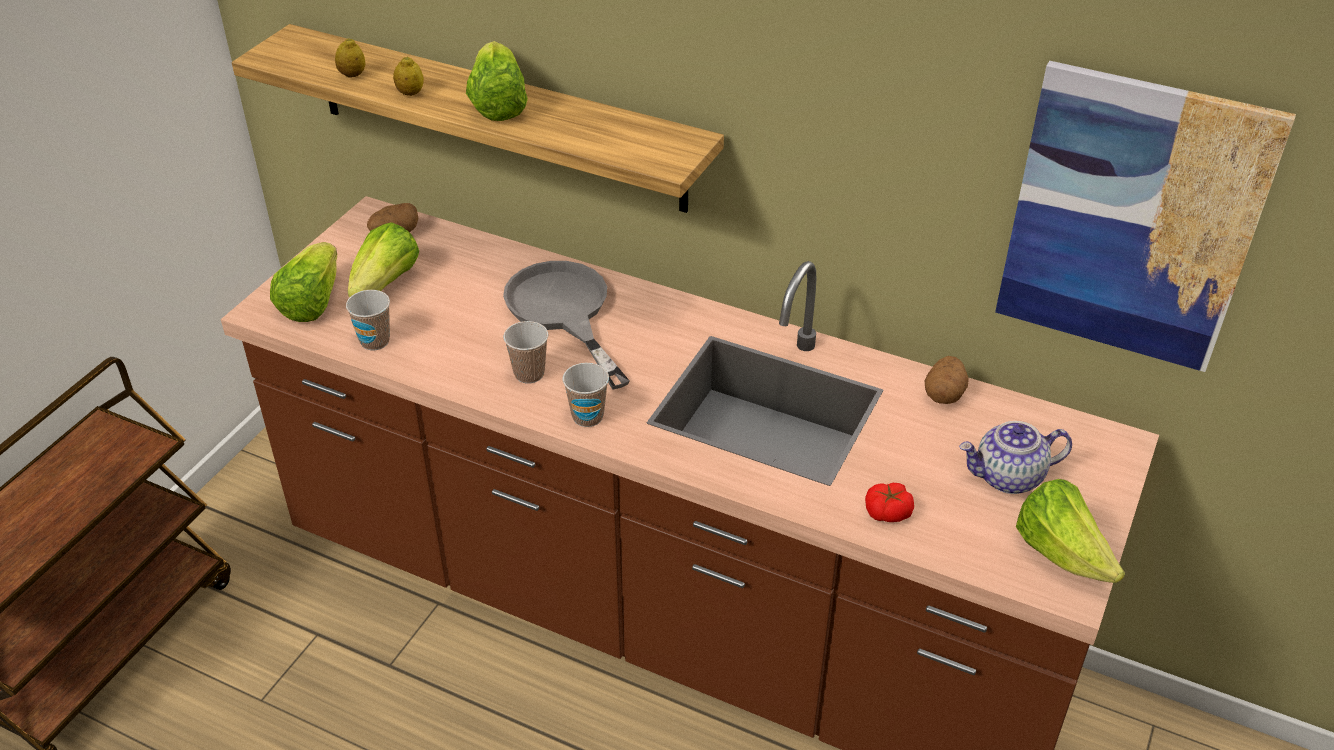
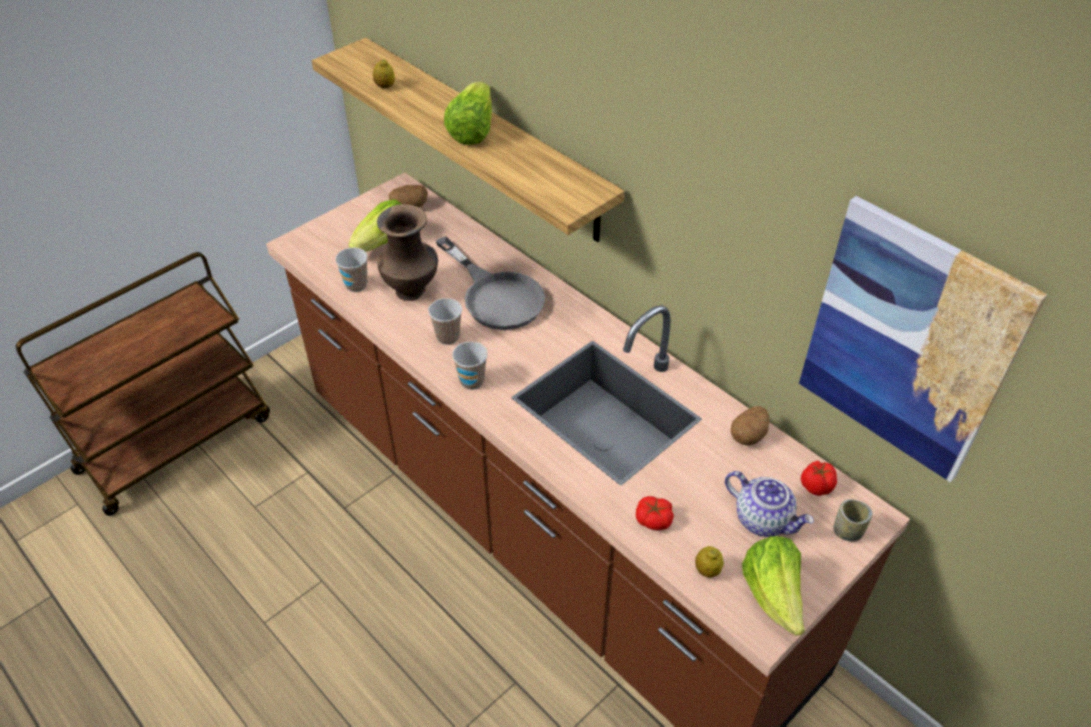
camera: 20 degrees right, 5 degrees up
(311, 302) = (329, 245): lettuce -> none
(410, 93) = (416, 109): lemon -> lemon (707, 570)
(453, 331) = (412, 290): none -> brown vase
(564, 312) = (496, 295): grey frying pan -> grey frying pan turned 150 degrees clockwise
(1008, 477) = (763, 519): teapot -> teapot turned 150 degrees counterclockwise
(1045, 428) = (815, 486): none -> tomato
(1103, 466) = (847, 531): none -> cup

